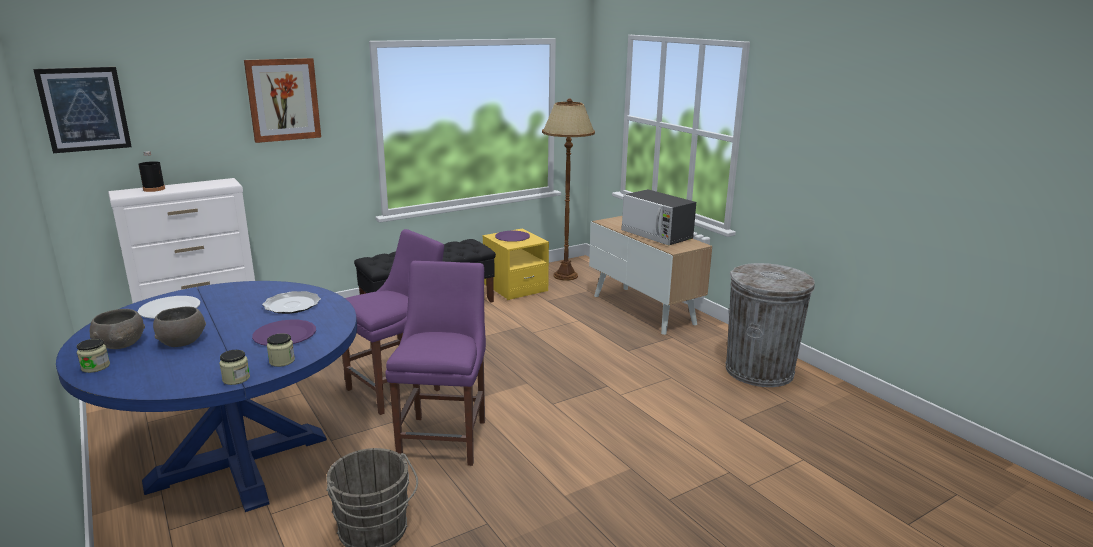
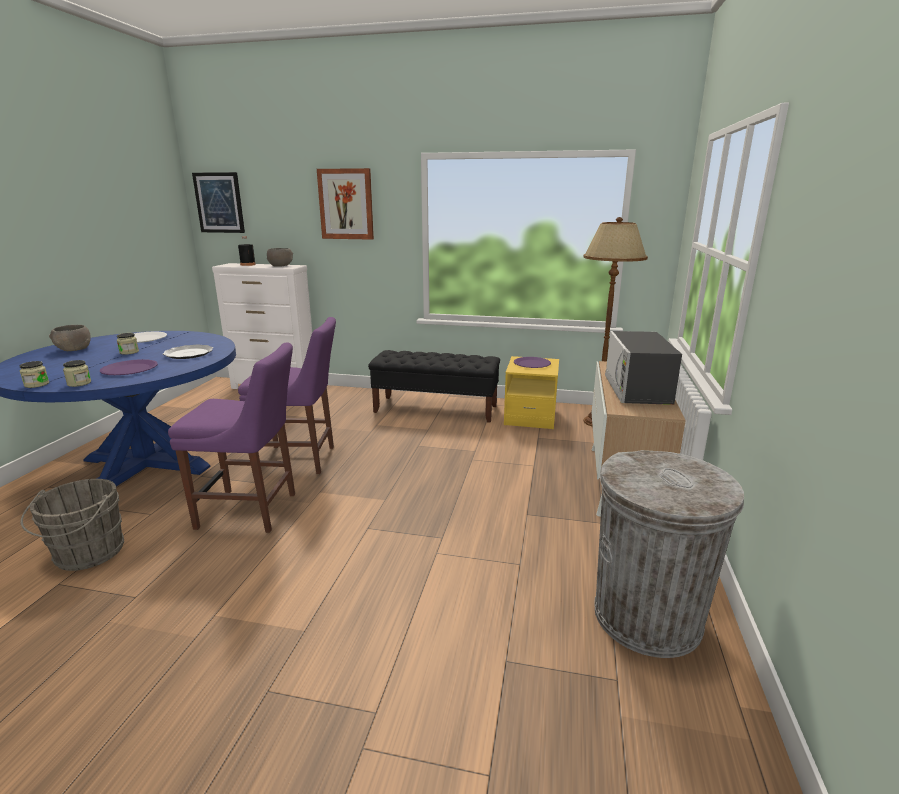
camera: 45 degrees right, 0 degrees up
(95, 367) = (33, 356): jar -> jar (129, 352)
(182, 341) = (92, 356): grey bowl -> grey bowl (280, 265)
(445, 437) = (252, 511): purple chair -> purple chair turned 45 degrees clockwise

